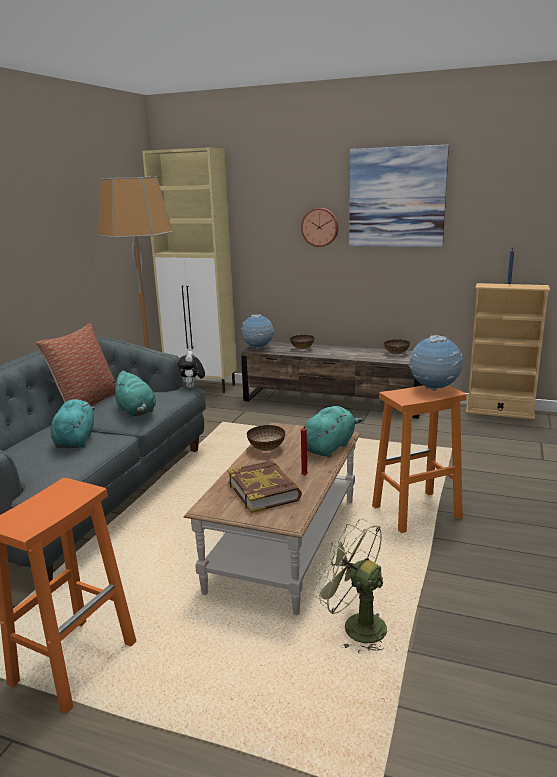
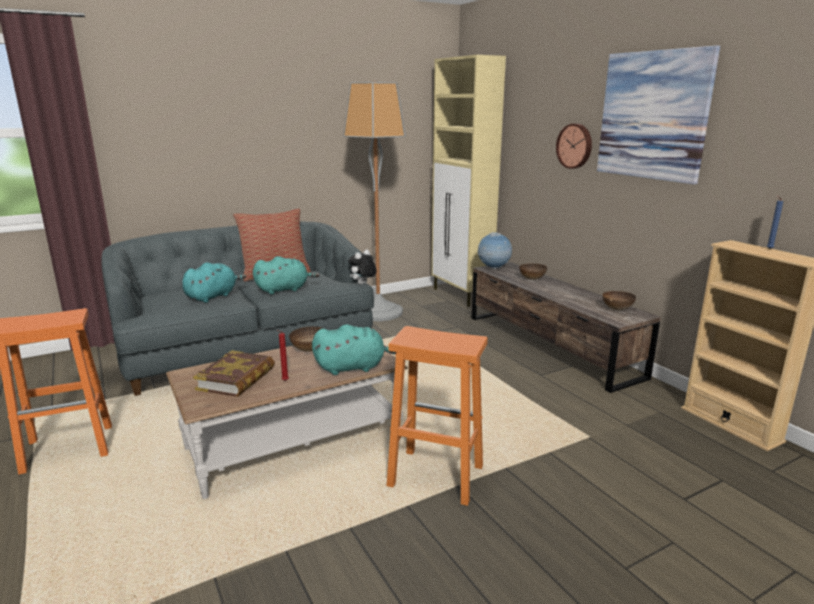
camera: 40 degrees right, 0 degrees up
(136, 412) = (284, 289): turquoise plush toy -> turquoise plush toy turned 120 degrees counterclockwise
(355, 626) = (220, 533): green fan -> none
(434, 389) = (457, 341): globe -> none

